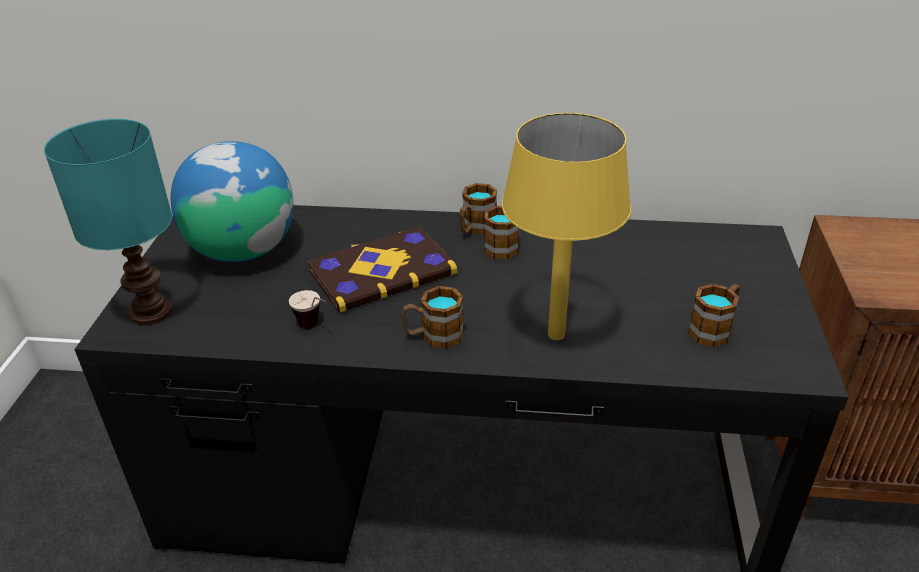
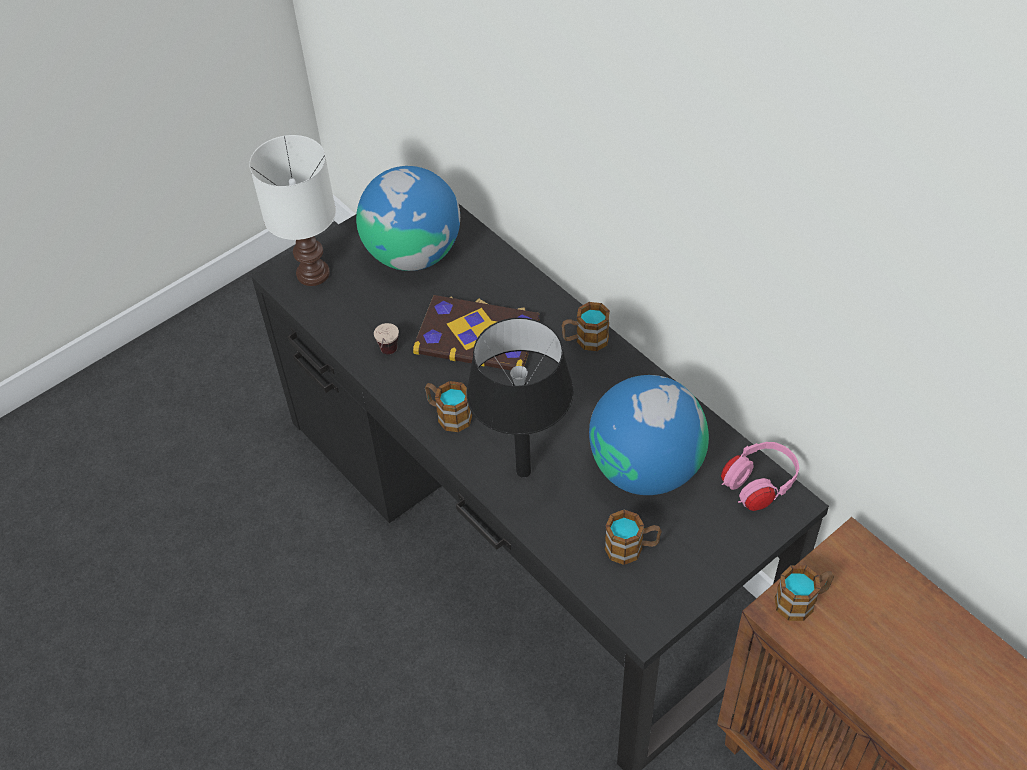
camera: 45 degrees right, 15 degrees up
(153, 311) = (314, 274): turquoise table lamp -> white table lamp
(504, 245) = (586, 370): mug -> mug (802, 601)
(556, 334) = (524, 470): yellow table lamp -> black table lamp
(641, 276) = (645, 468): none -> globe
(726, 240) = (758, 486): none -> pink headphones

